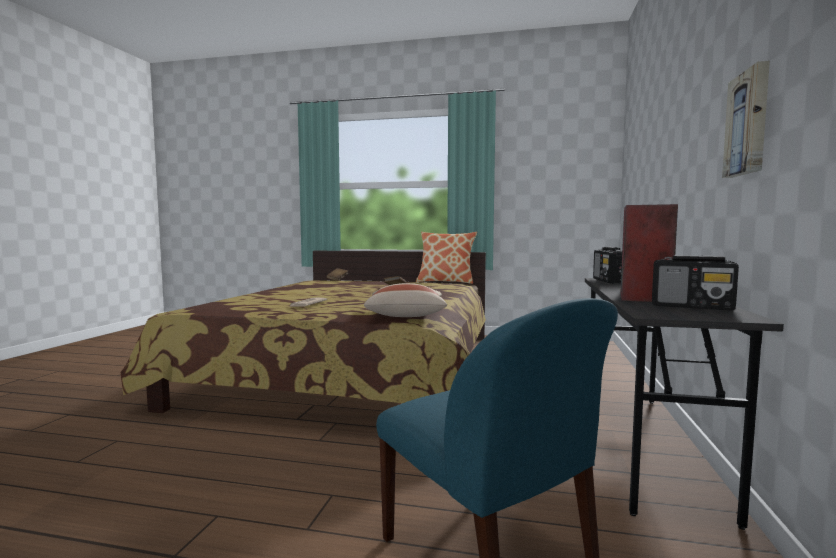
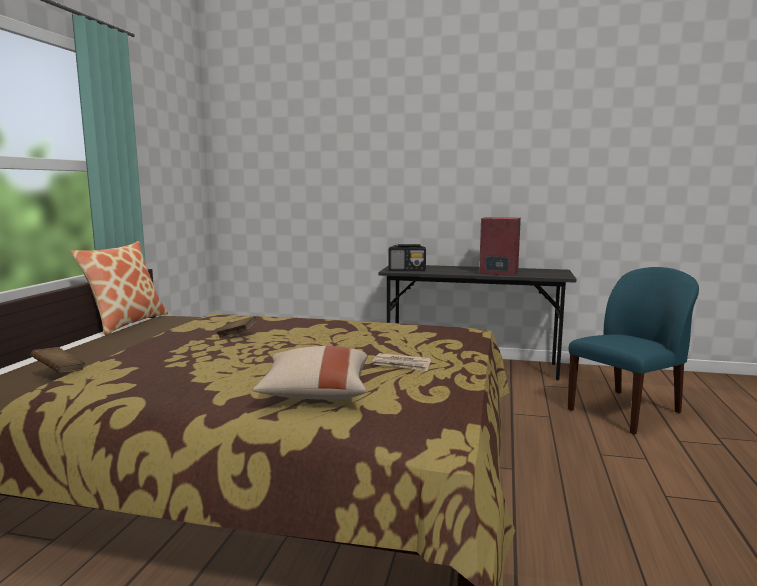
camera: 90 degrees left, 5 degrees up
(406, 315) = (455, 331): beige pillow -> beige pillow (315, 392)
(692, 307) = (531, 271): radio -> none
(749, 123) = (520, 175): picture -> none

